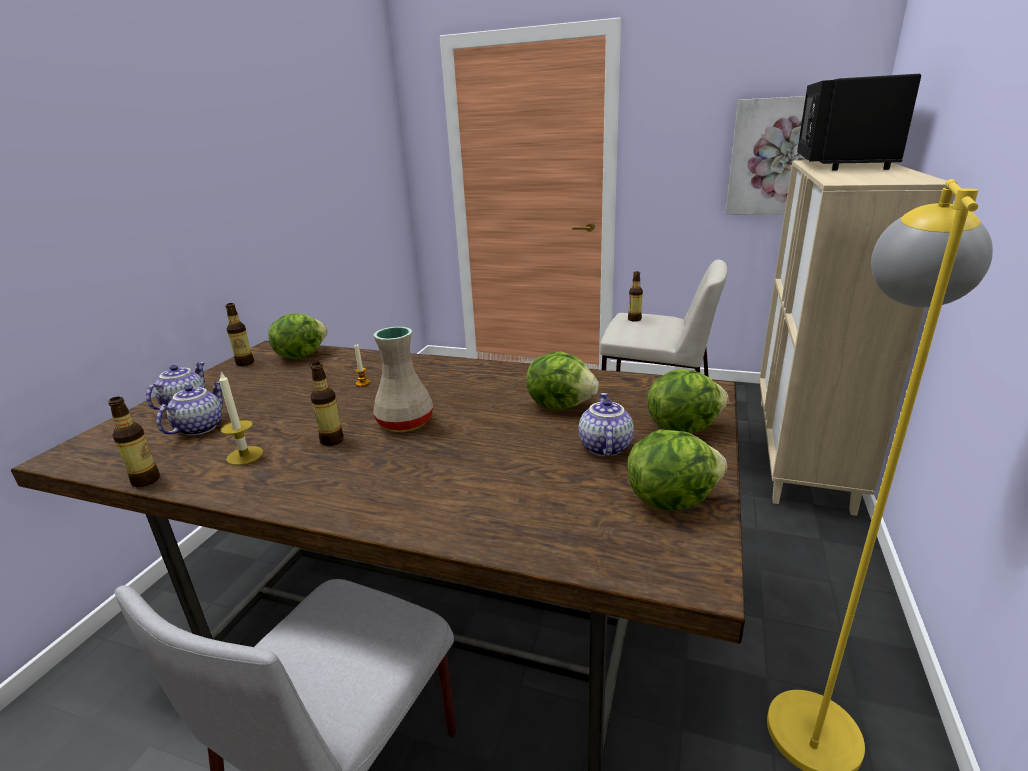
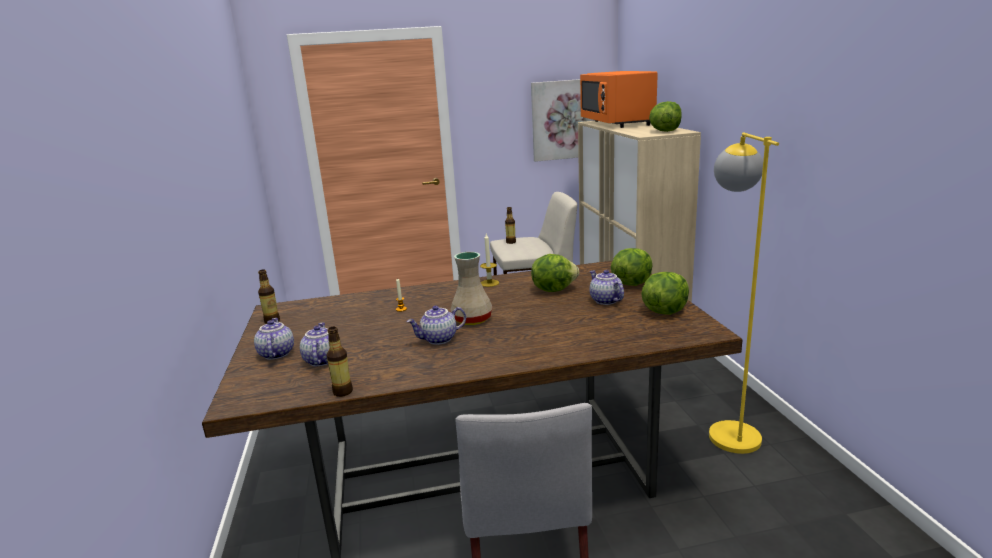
camera: 30 degrees left, 5 degrees down
(245, 455) = (391, 362): candle -> candle (489, 283)
(301, 355) = (314, 306): lettuce -> lettuce (665, 131)
(332, 440) = (439, 339): bottle -> teapot
(843, 164) = (617, 123): black microwave -> orange microwave

